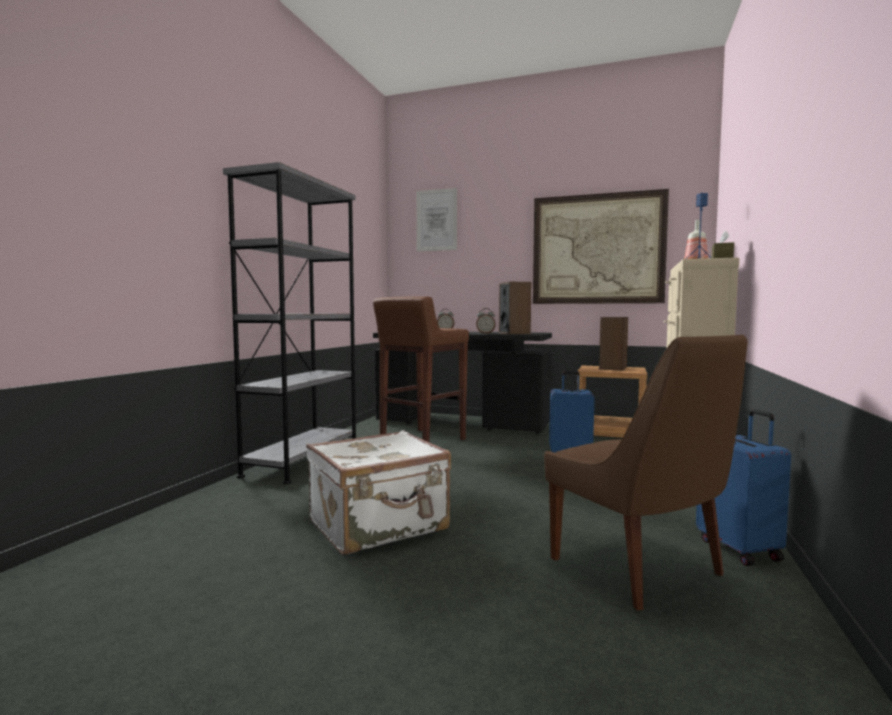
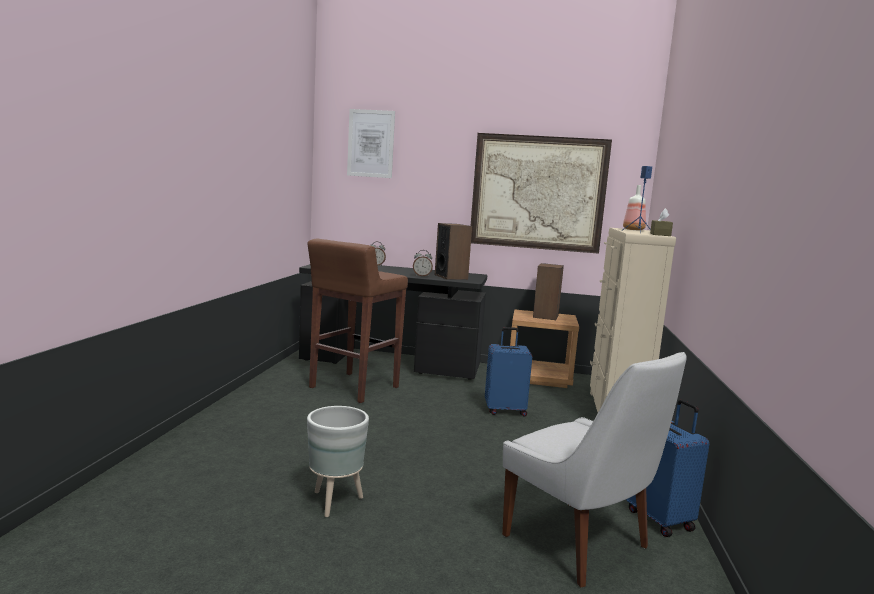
camera: 10 degrees left, 5 degrees up
(302, 461) = (232, 417): grey bookcase -> none
(379, 526) = (335, 501): white suitcase -> grey planter
(640, 569) = (580, 544): brown chair -> white chair

